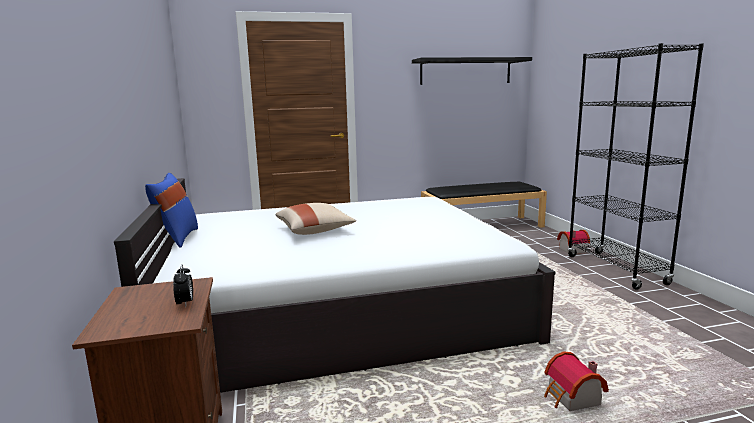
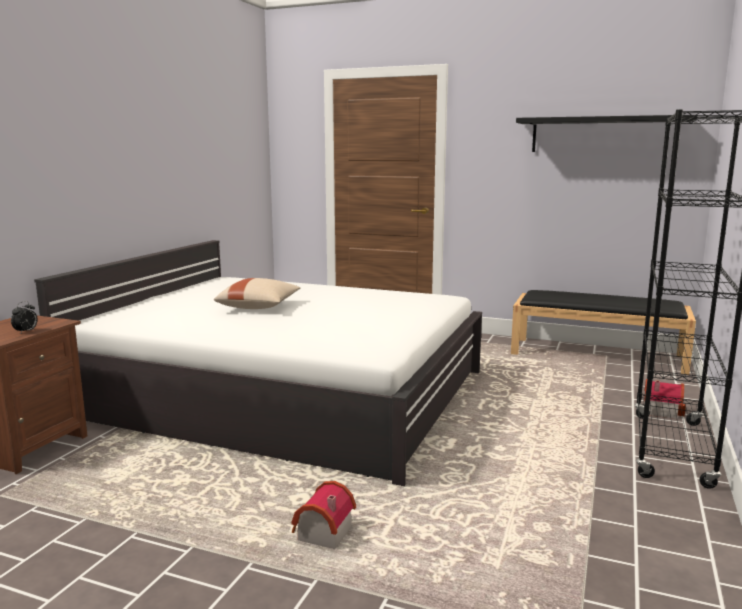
camera: 35 degrees right, 0 degrees up
(177, 238) = (160, 293): blue pillow -> none

